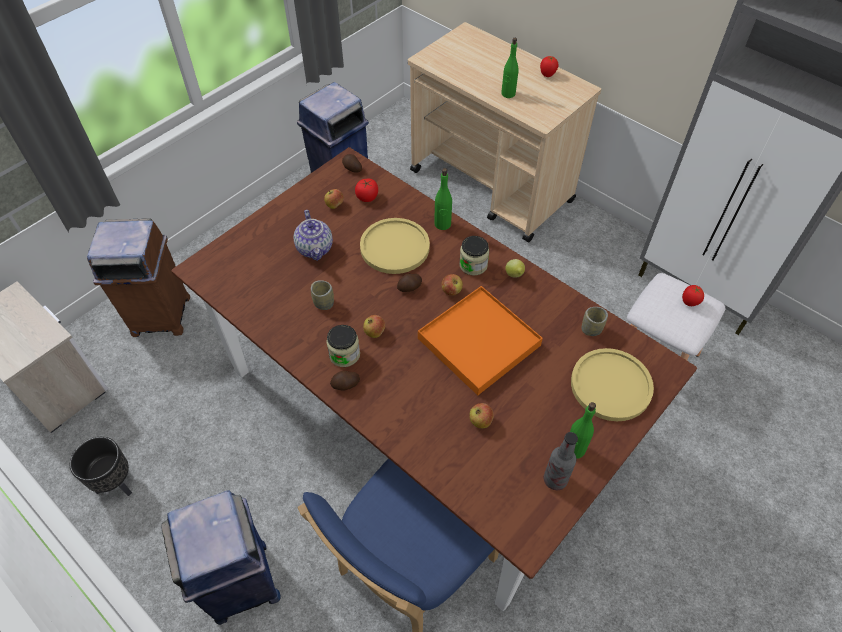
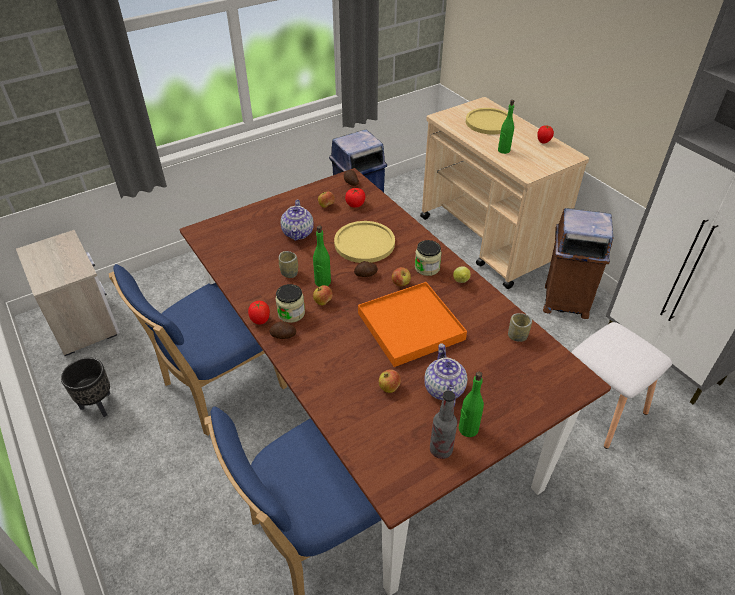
camera: 15 degrees right, 10 degrees down
(160, 315) = (180, 287): brown trash can -> brown trash can (564, 301)
(241, 583) = (166, 509): blue trash can -> none
(250, 429) = (219, 388): none -> blue chair
(442, 224) = (411, 234): green bottle -> green bottle (322, 282)
(536, 409) = (443, 389): none -> teapot
(611, 385) = (521, 384): yellow plate -> yellow plate (489, 122)
(689, 303) = (634, 350): tomato -> tomato (260, 321)

